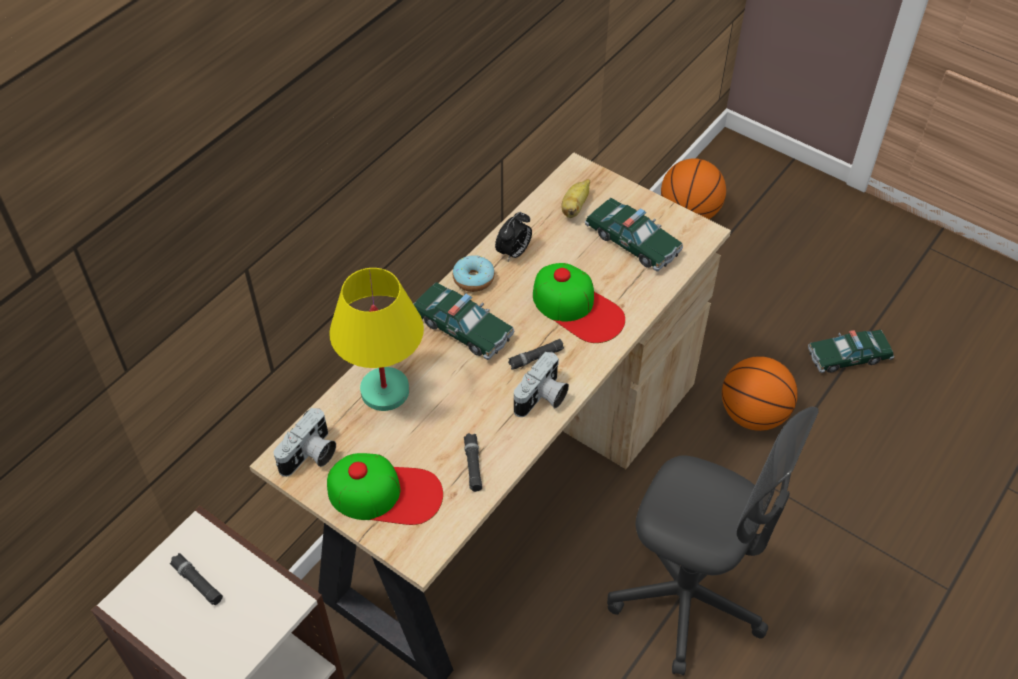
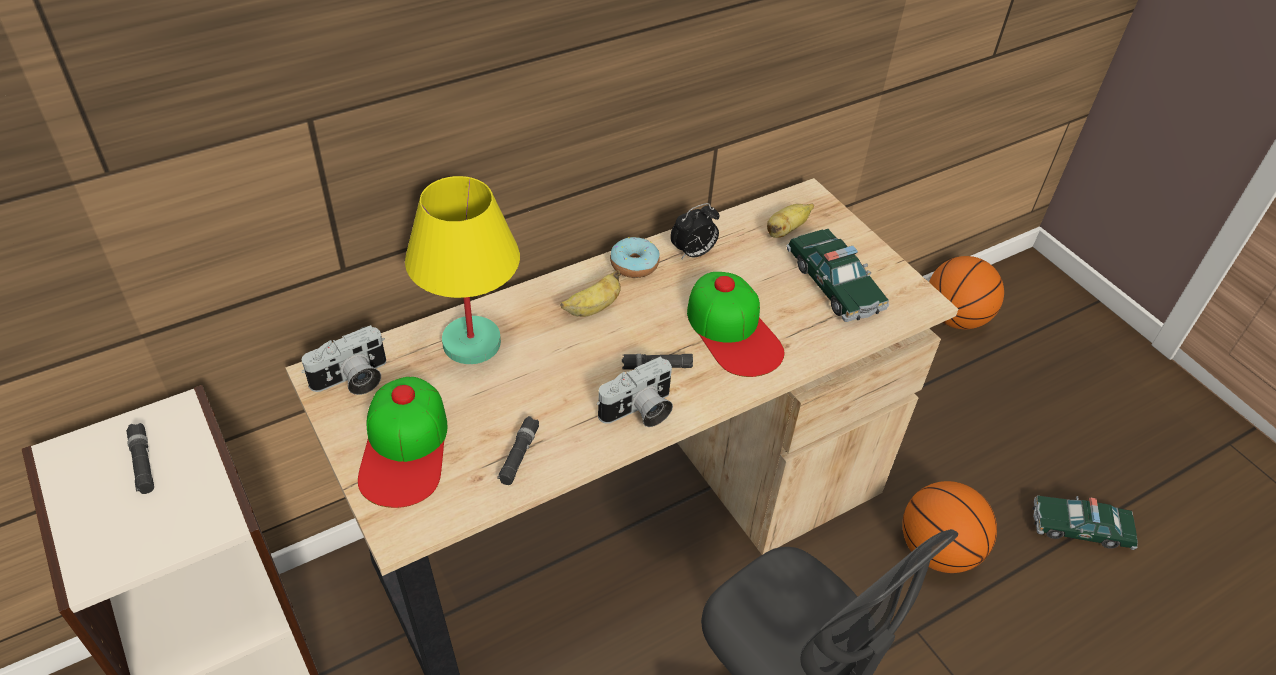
camera: 20 degrees right, 5 degrees down
(385, 493) = (405, 448): cap -> cap turned 60 degrees clockwise
(462, 328) = (593, 308): toy car -> banana

